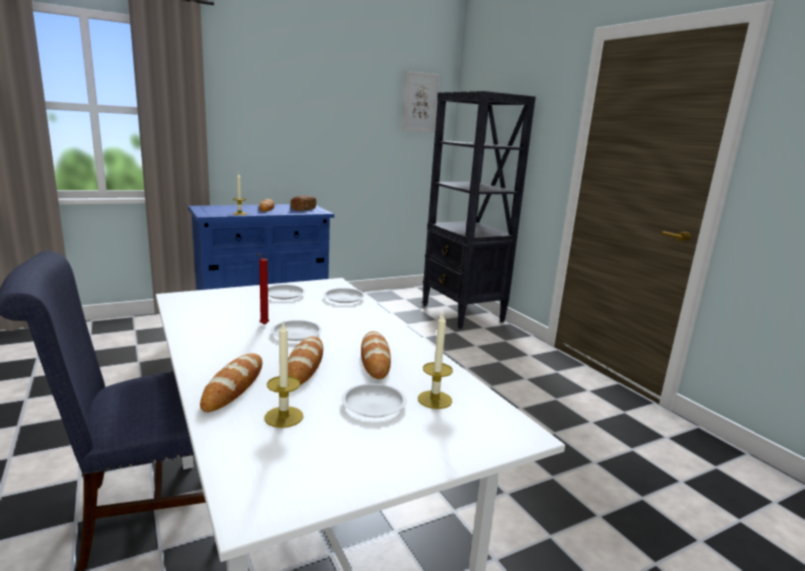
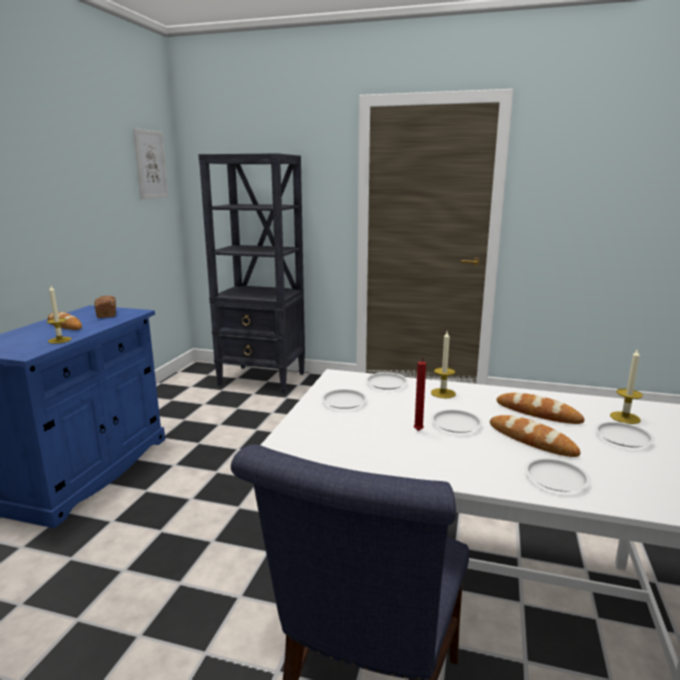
camera: 45 degrees left, 0 degrees up
(234, 386) = (556, 479): bread -> white plate
(283, 417) = (629, 474): candle -> candle (443, 393)

